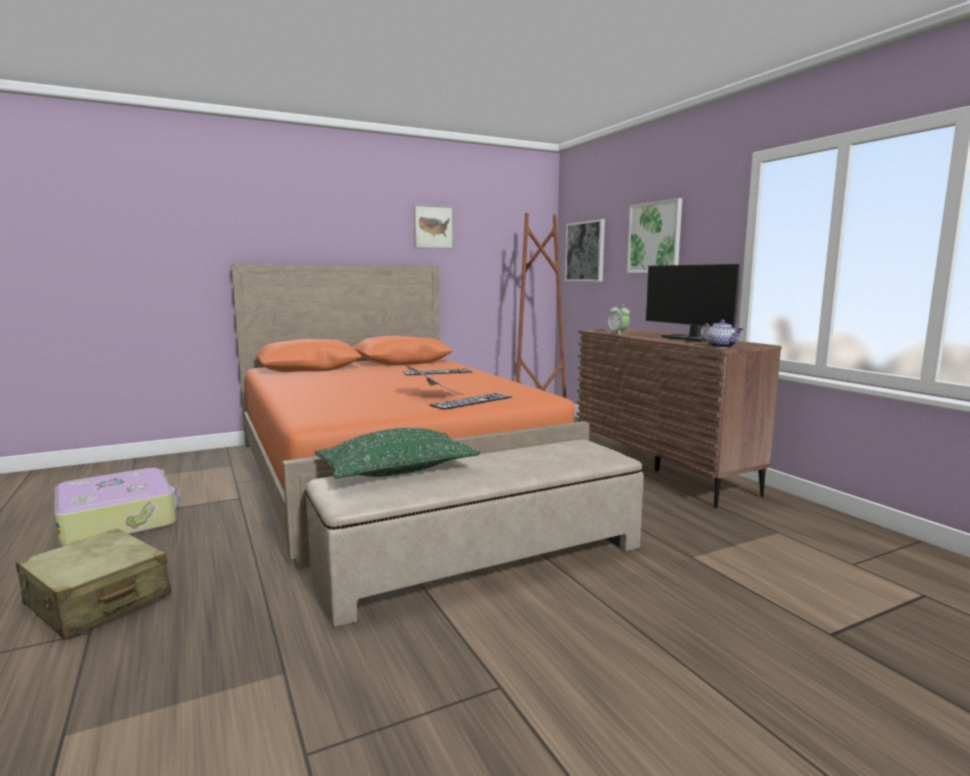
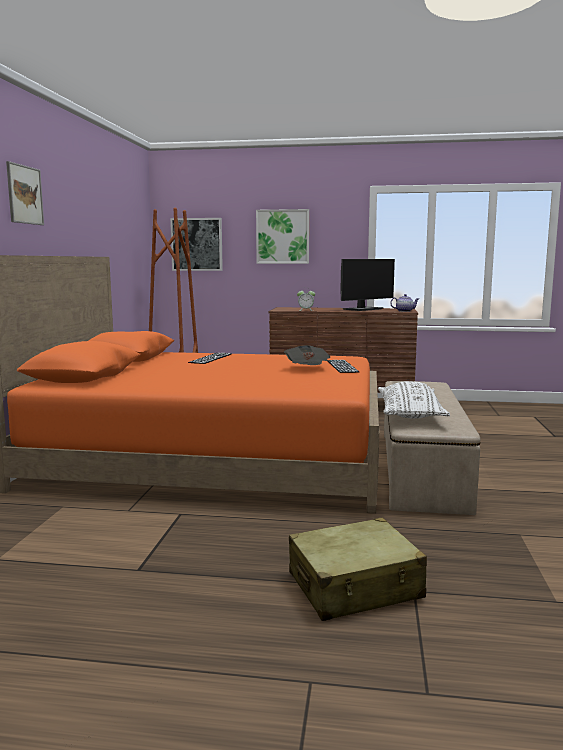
camera: 55 degrees left, 0 degrees up
(119, 521) = (153, 570): suitcase -> none
(397, 471) = (410, 414): green pillow -> white pillow
(433, 227) = (97, 215): picture -> picture (24, 195)
(693, 339) = (363, 309): monitor -> monitor turned 45 degrees counterclockwise

